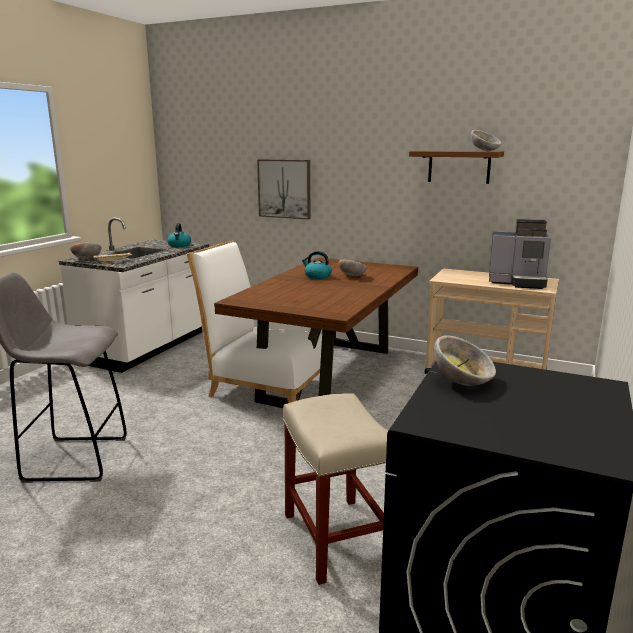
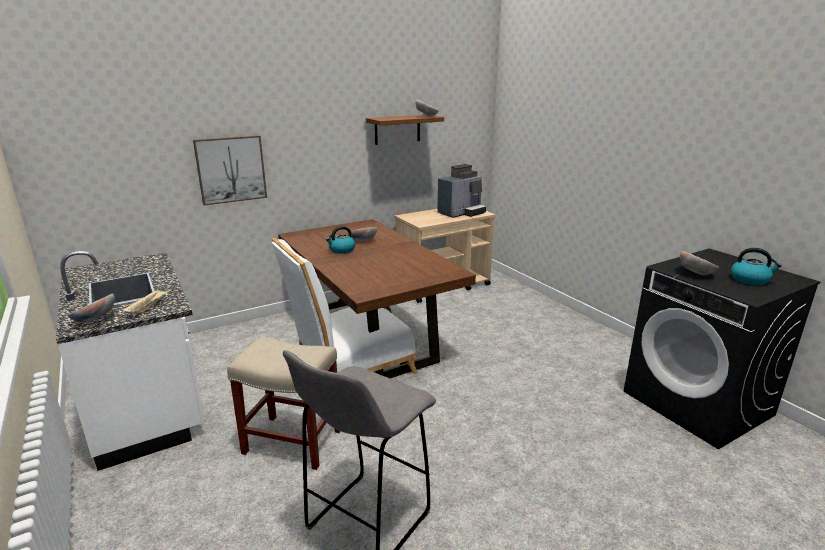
camera: 55 degrees left, 5 degrees up
(179, 245) = (139, 264): kettle -> kettle (750, 280)
(336, 537) = (592, 417): beige stool -> beige stool (291, 441)

